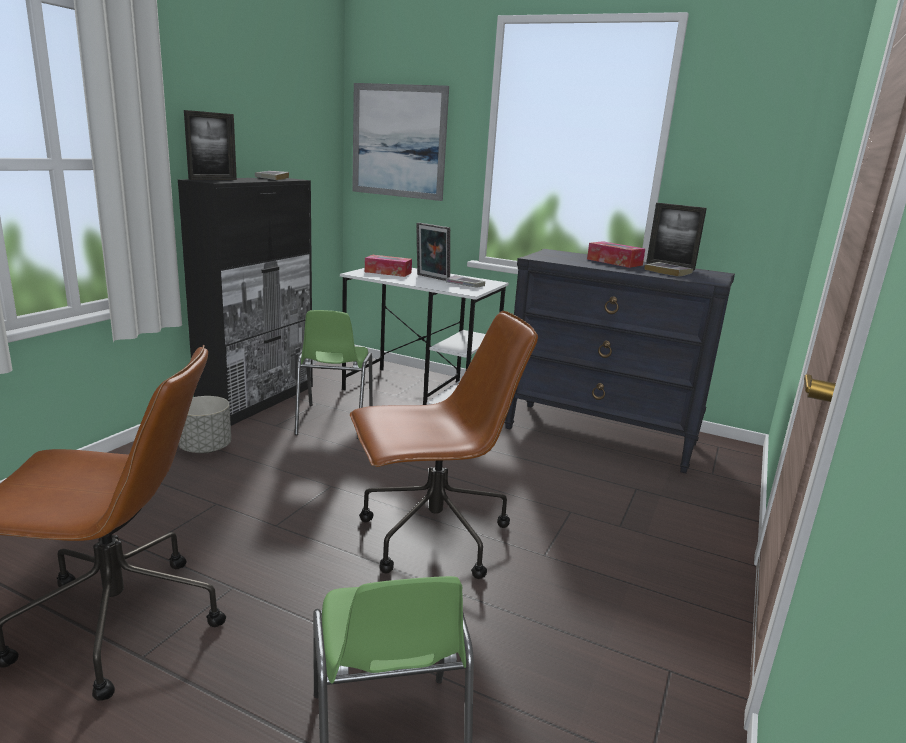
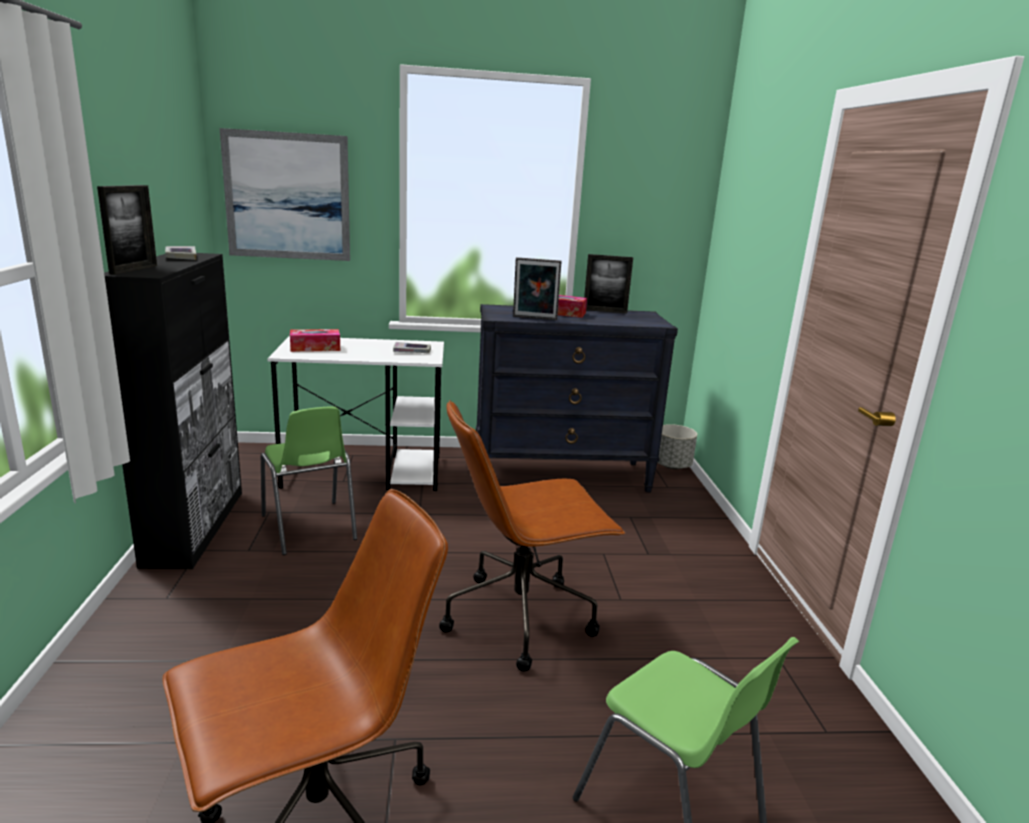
camera: 30 degrees left, 0 degrees up
(206, 448) = (195, 602): grey planter -> grey planter (672, 465)
(431, 278) = (368, 348): picture frame -> picture frame (534, 318)
(431, 537) = (521, 617): brown office chair -> brown office chair turned 150 degrees counterclockwise
(668, 272) = (615, 319): book -> none

